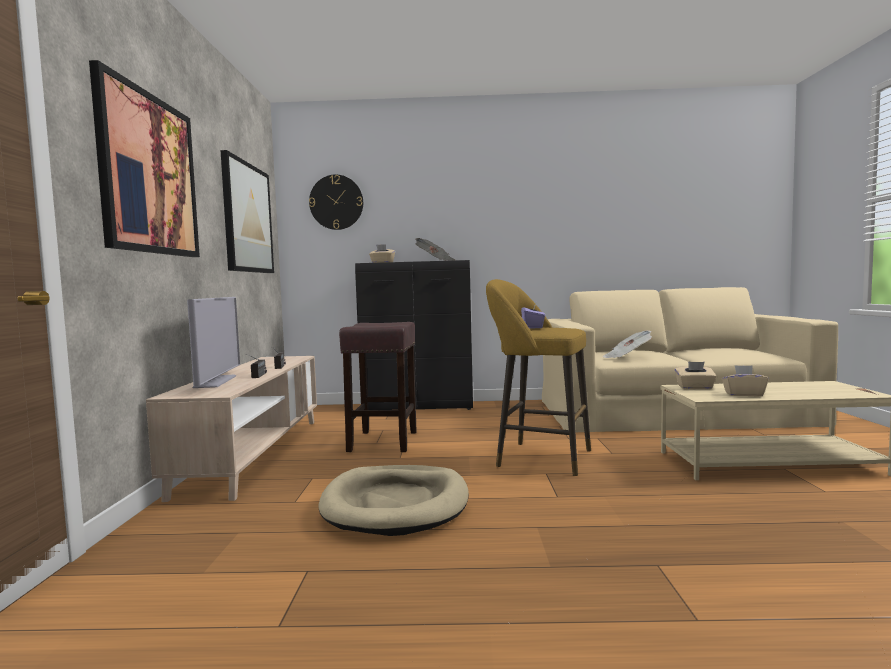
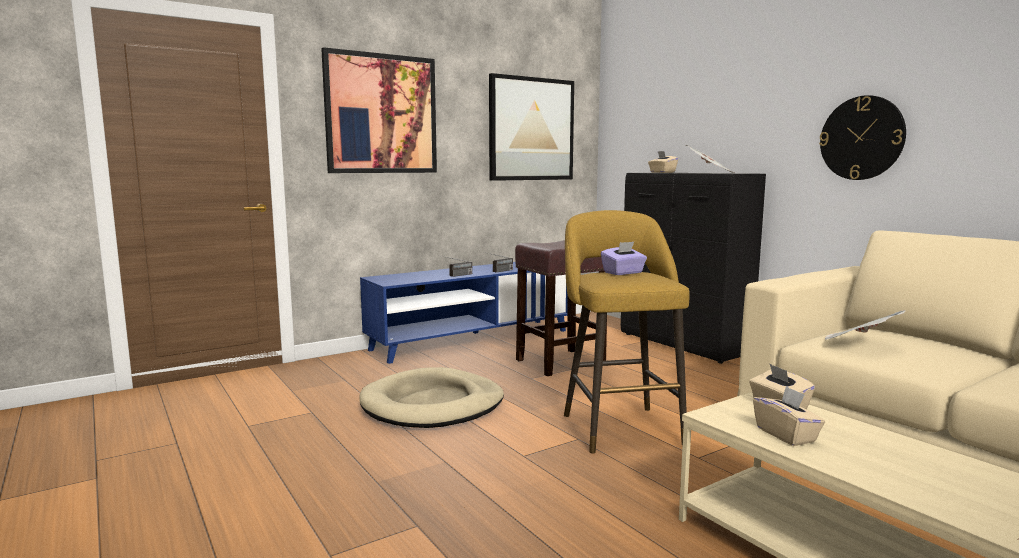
camera: 55 degrees right, 5 degrees up
(215, 382) = (426, 274): television -> none
(254, 454) = (472, 340): beige tv stand -> blue tv stand
(336, 202) = (643, 102): wall clock -> wall clock (861, 138)

